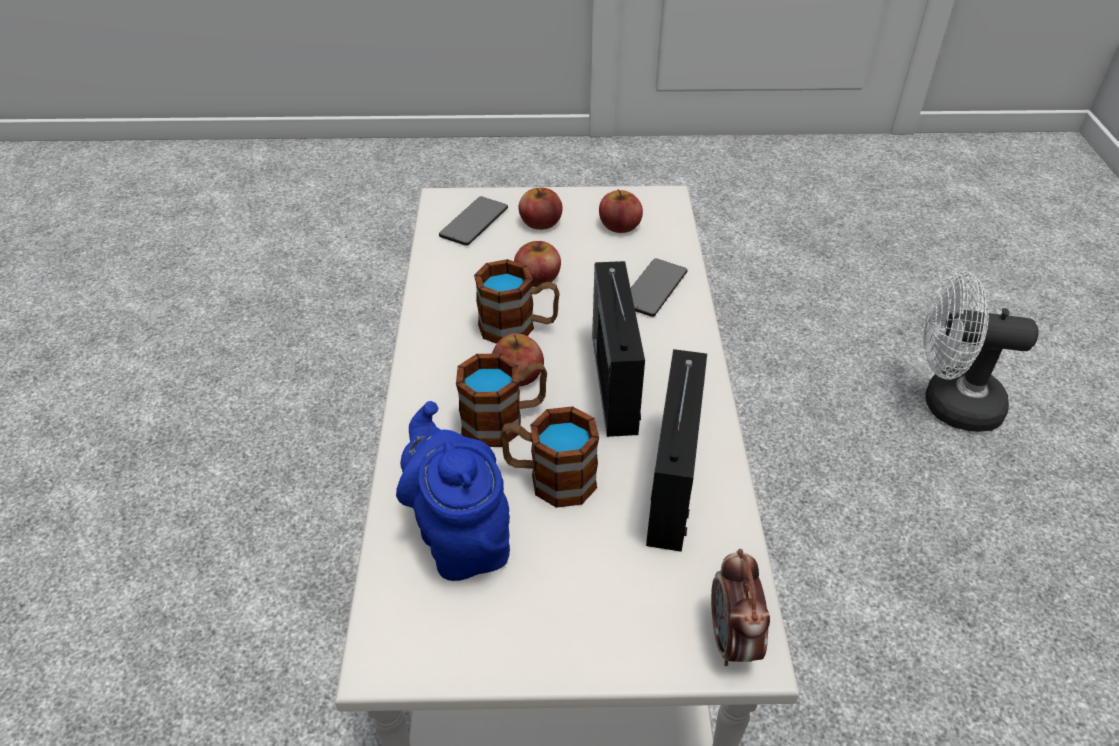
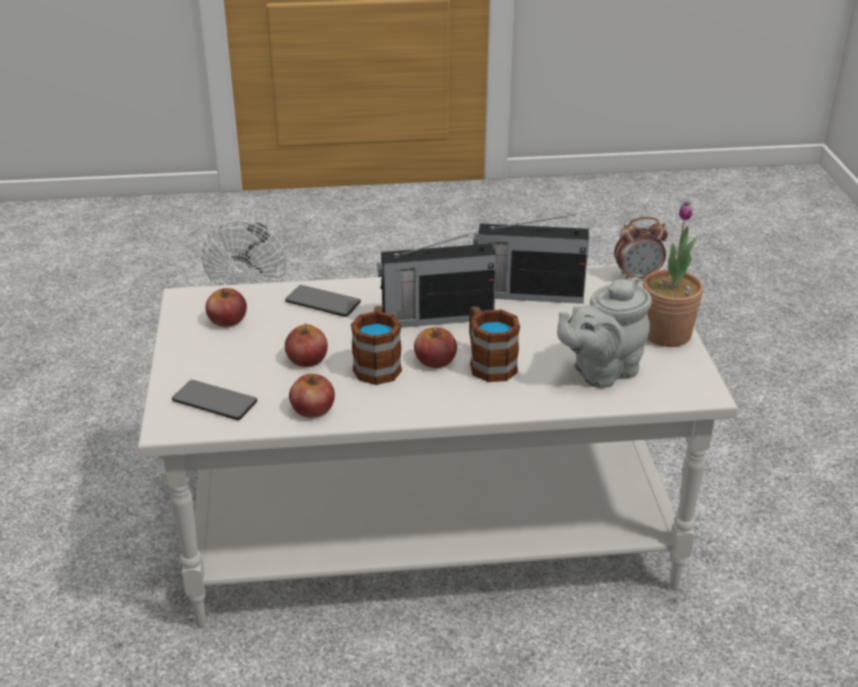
camera: 95 degrees left, 10 degrees down
(460, 537) = (601, 371): blue teapot -> grey teapot
(540, 221) = (217, 362): apple -> apple (313, 408)
(546, 644) = (666, 334): none -> potted plant
(549, 478) = (539, 340): mug -> none

